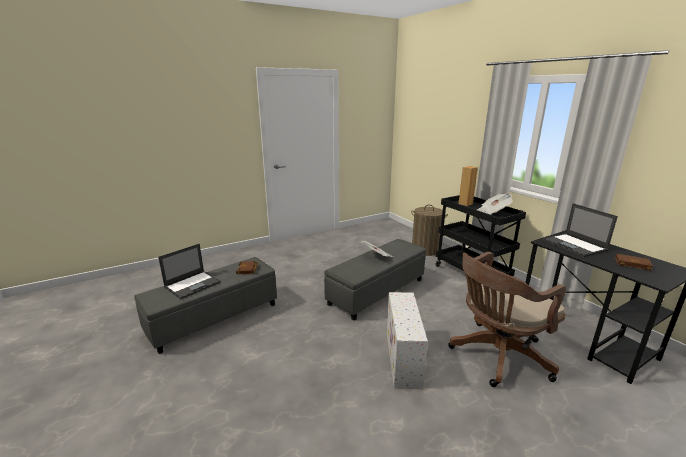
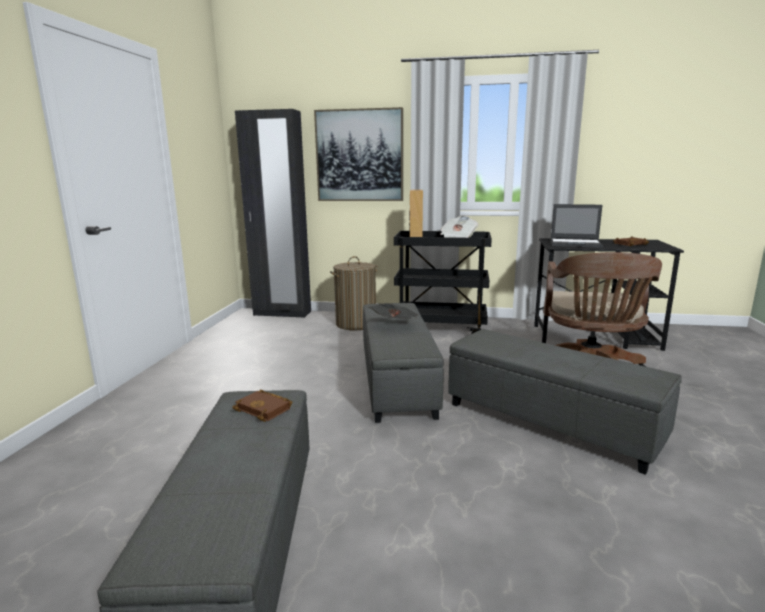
camera: 50 degrees left, 5 degrees down
(193, 284) = (218, 479): laptop -> none
(401, 228) = (282, 313): none -> black wardrobe
(403, 359) = (551, 421): white storage box -> grey ottoman
(458, 133) = (359, 156): none -> picture

